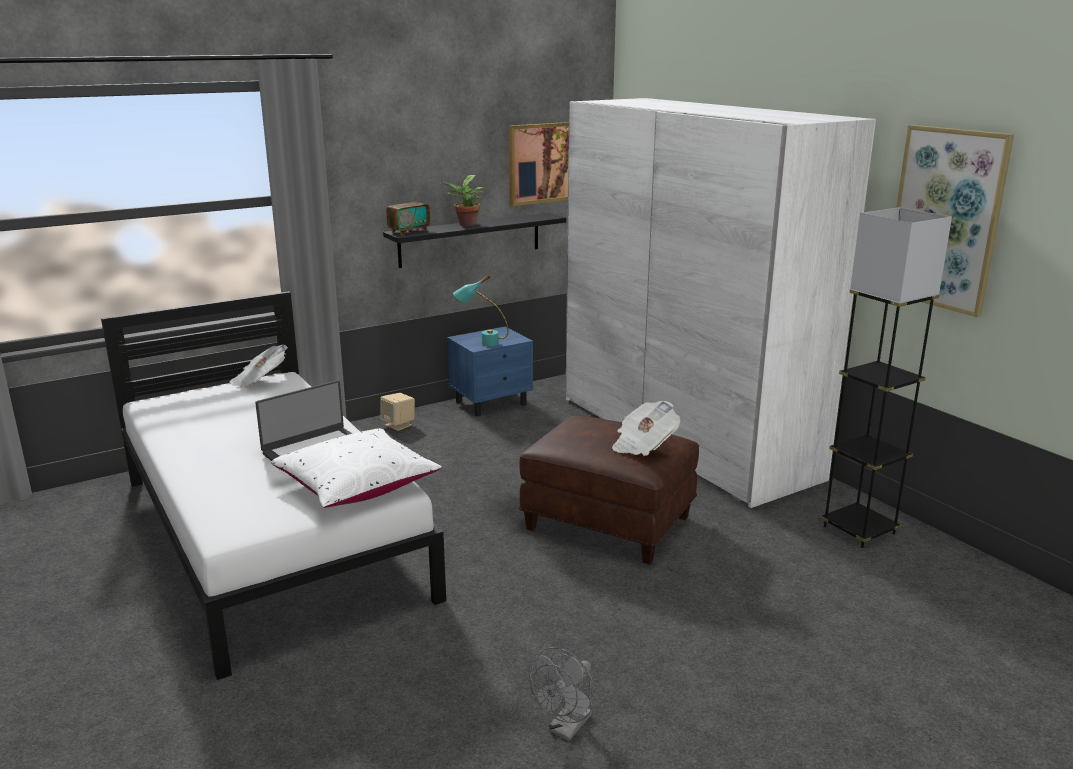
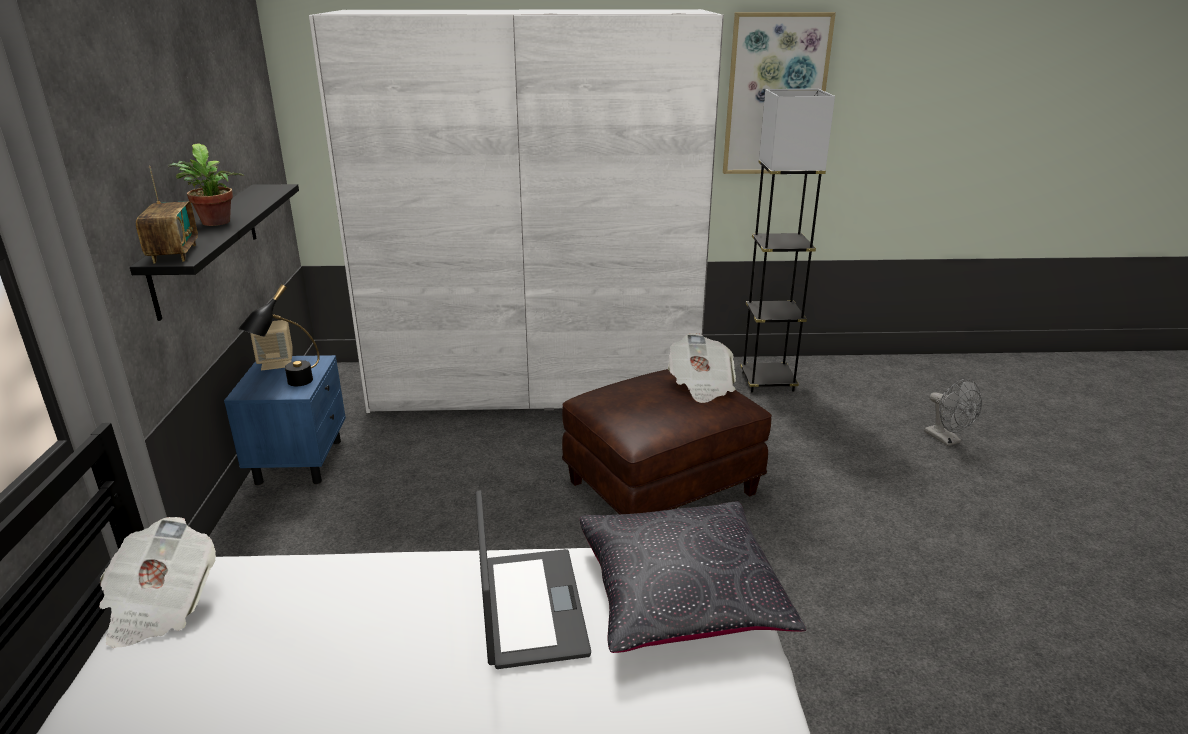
camera: 60 degrees left, 5 degrees up
(357, 485) = (681, 595): white pillow -> black pillow
(398, 425) = (252, 553): beige speaker -> beige speaker (277, 363)
(481, 343) = (290, 385): turquoise table lamp -> black table lamp
(542, 163) = (234, 114): picture -> none
(566, 728) = (1009, 646): grey fan -> grey fan (947, 440)

